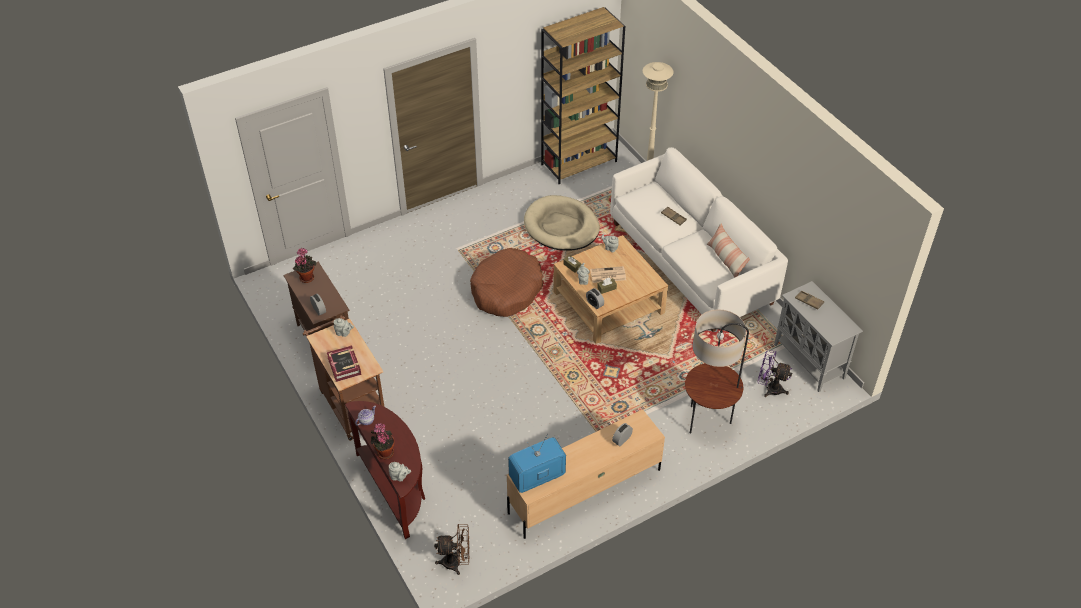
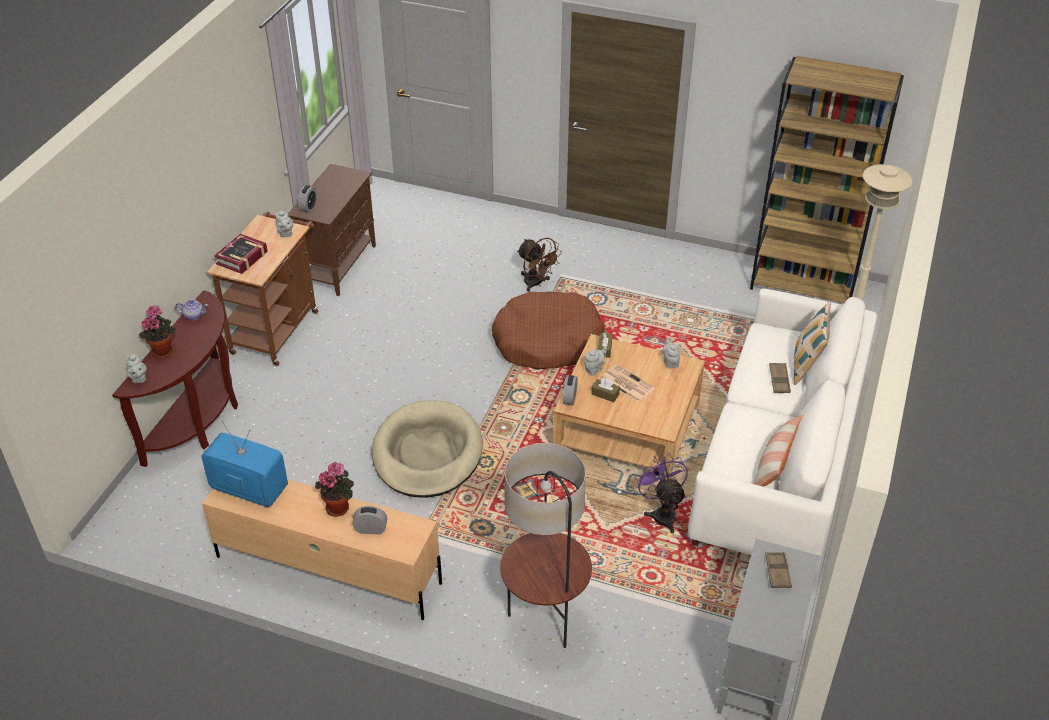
camera: 50 degrees right, 5 degrees down
(306, 277) = (342, 177): potted plant -> potted plant (339, 507)
(456, 562) = (140, 521): brown fan -> brown fan (536, 284)
(561, 226) = (691, 327): beige dog bed -> beige dog bed (427, 453)
(672, 201) = (806, 365): none -> pillow
(770, 388) = (665, 655): purple fan -> purple fan (661, 513)

